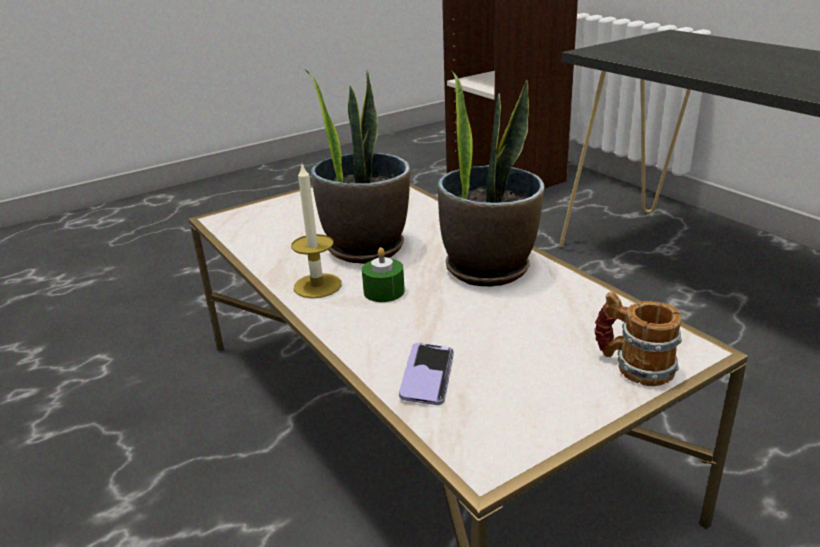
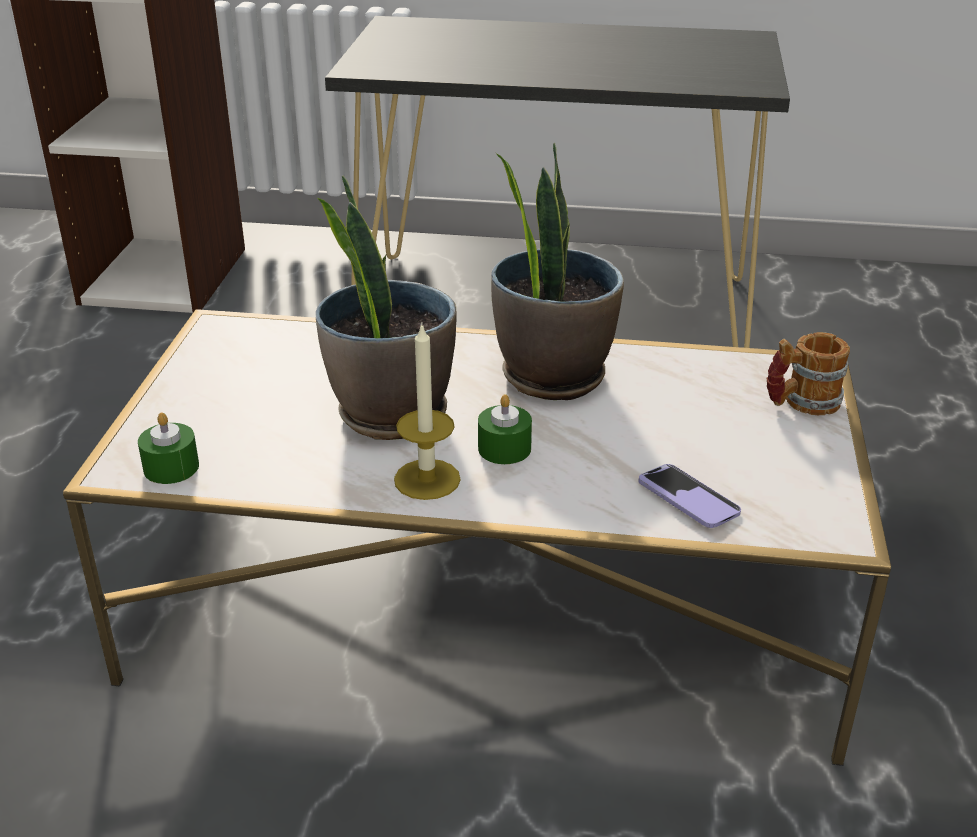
camera: 50 degrees left, 5 degrees up
(237, 227) = (171, 467): none -> green candle

